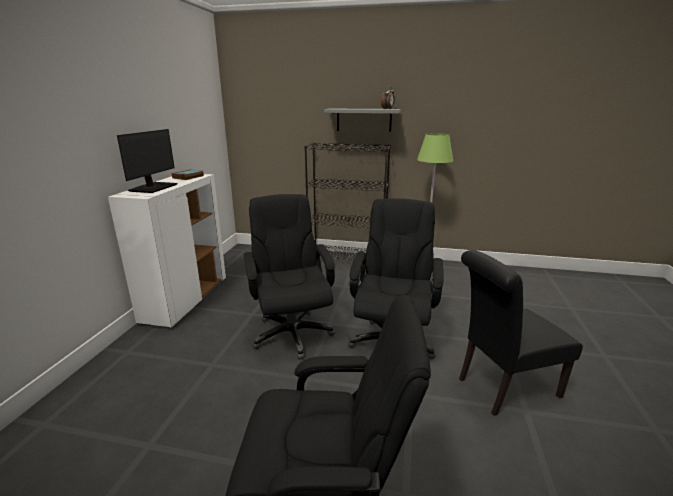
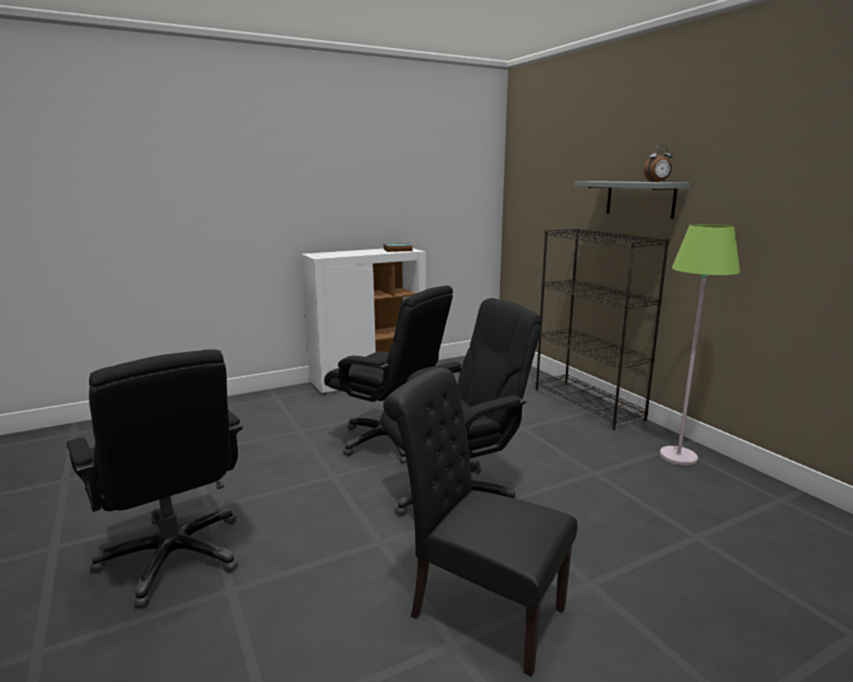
camera: 50 degrees right, 5 degrees down
(153, 188) = (344, 253): monitor -> none
(292, 333) = (390, 441): black office chair -> black office chair turned 90 degrees clockwise

